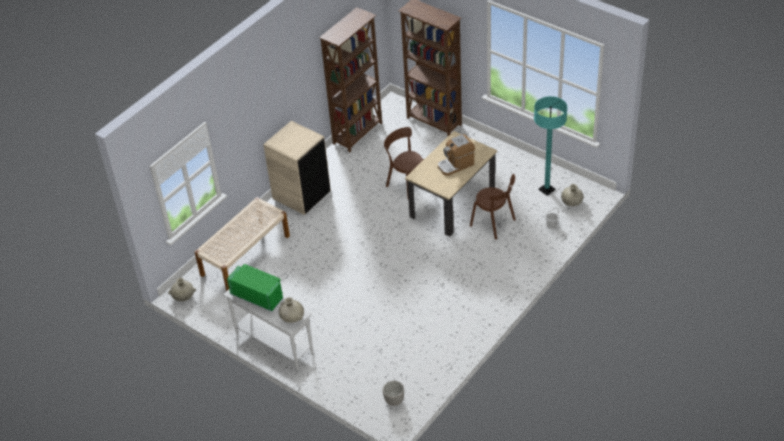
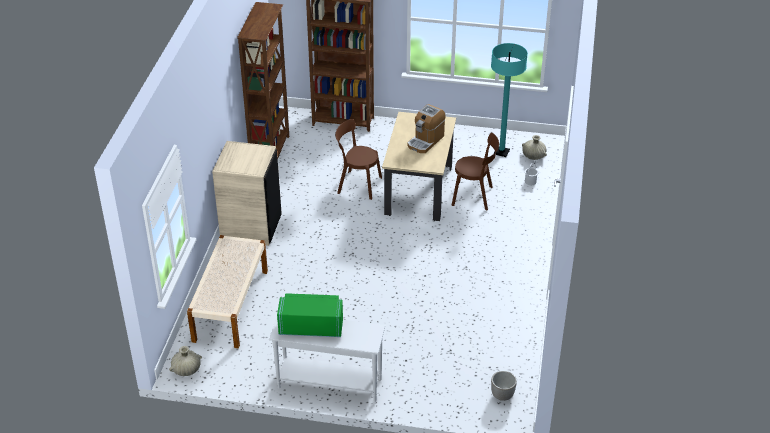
camera: 30 degrees left, 5 degrees down
(292, 317) = (366, 336): beige vase -> none

